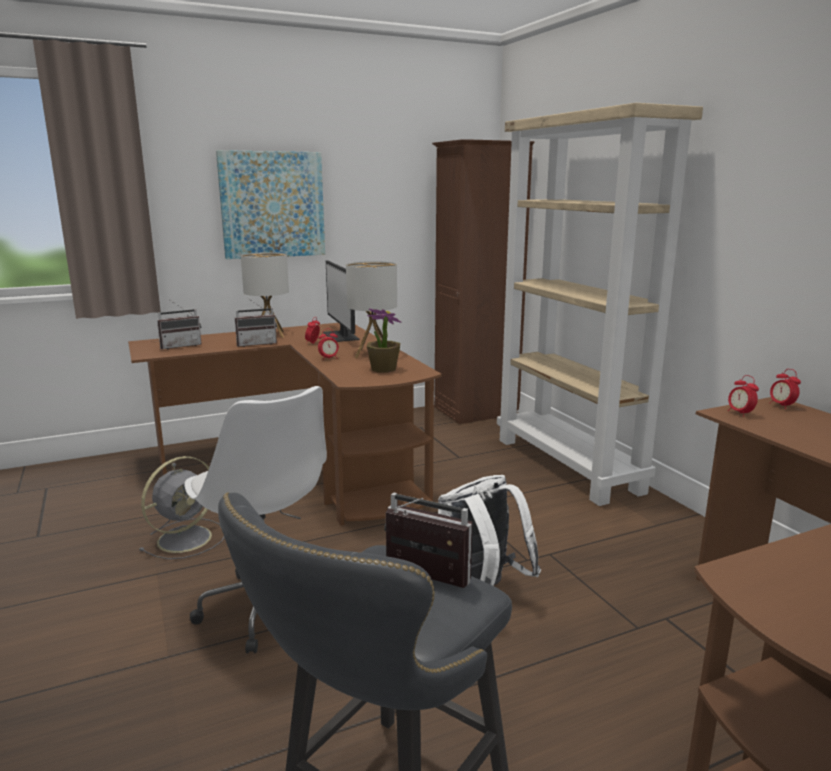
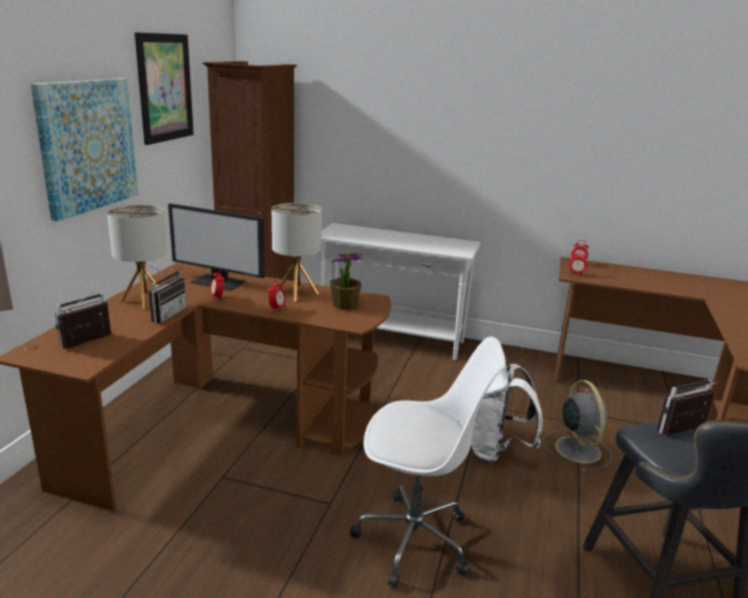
camera: 50 degrees left, 5 degrees up
(180, 346) = (88, 343): radio -> radio turned 150 degrees counterclockwise
(187, 538) = (248, 538): grey fan -> grey fan (576, 448)
(378, 164) = (165, 88): none -> picture
(569, 465) = (392, 339): beige bookcase -> white console table

